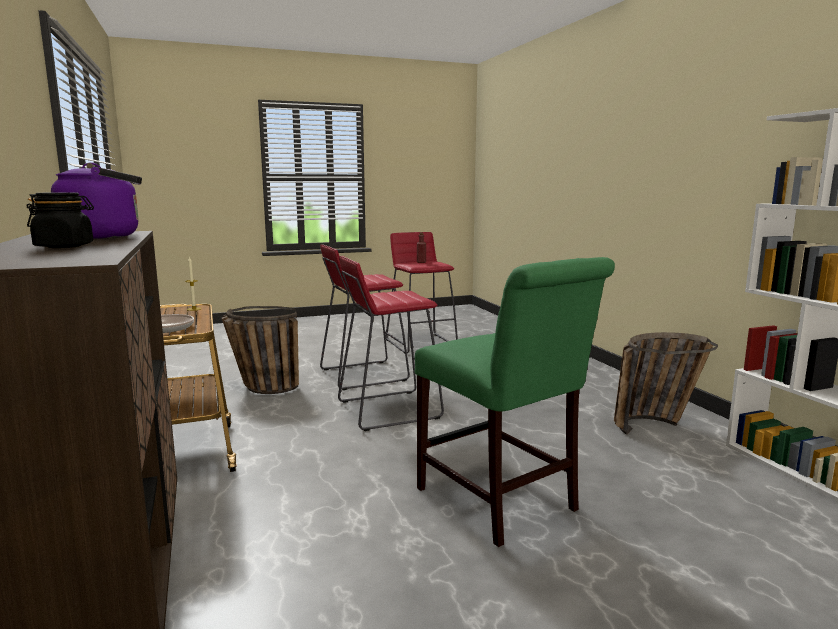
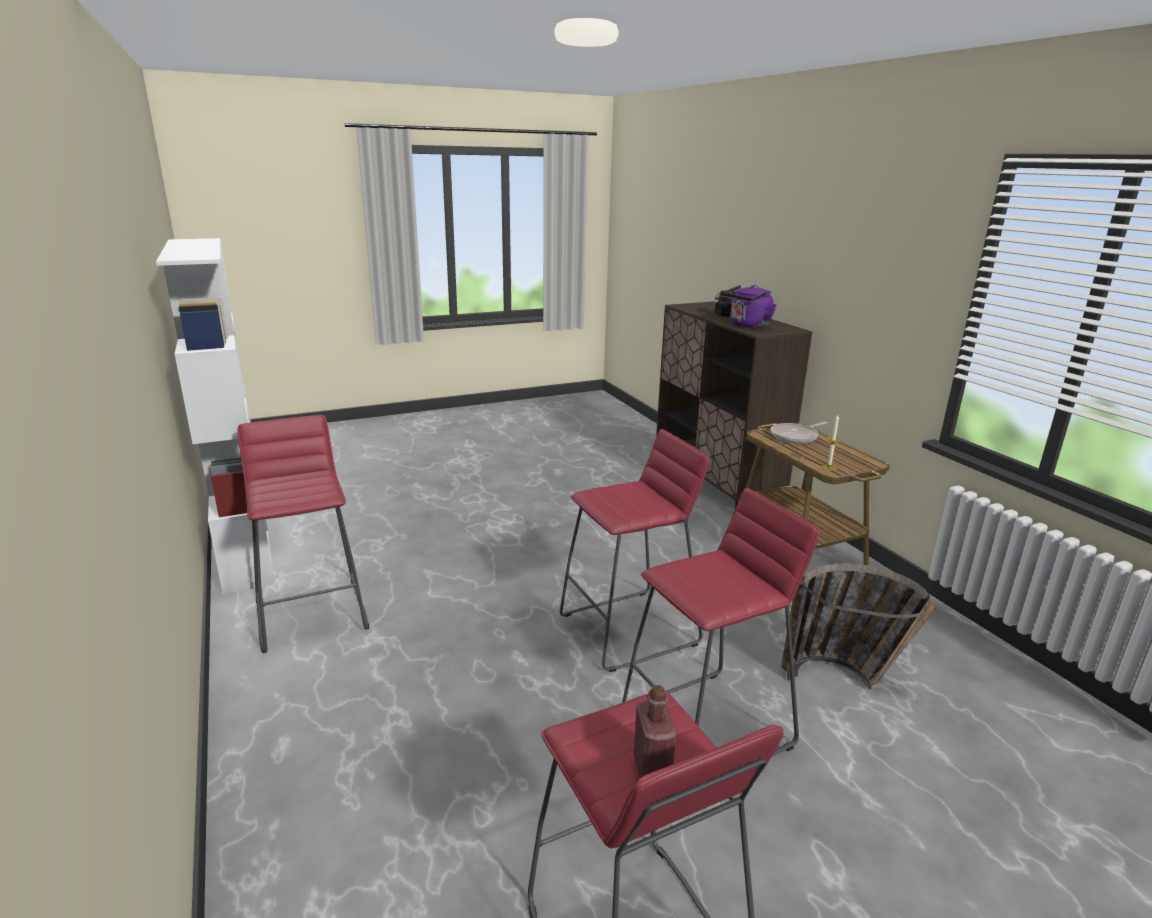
camera: 175 degrees right, 10 degrees up
(501, 503) = (516, 527): green chair -> none
(655, 424) = (312, 612): basket -> red stool

